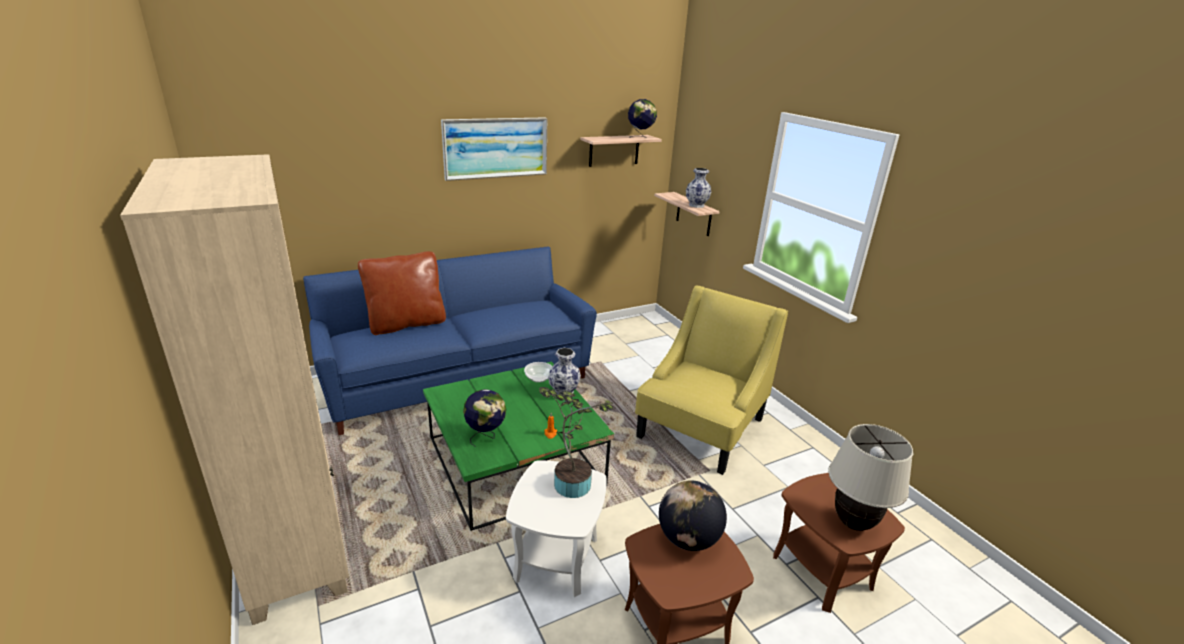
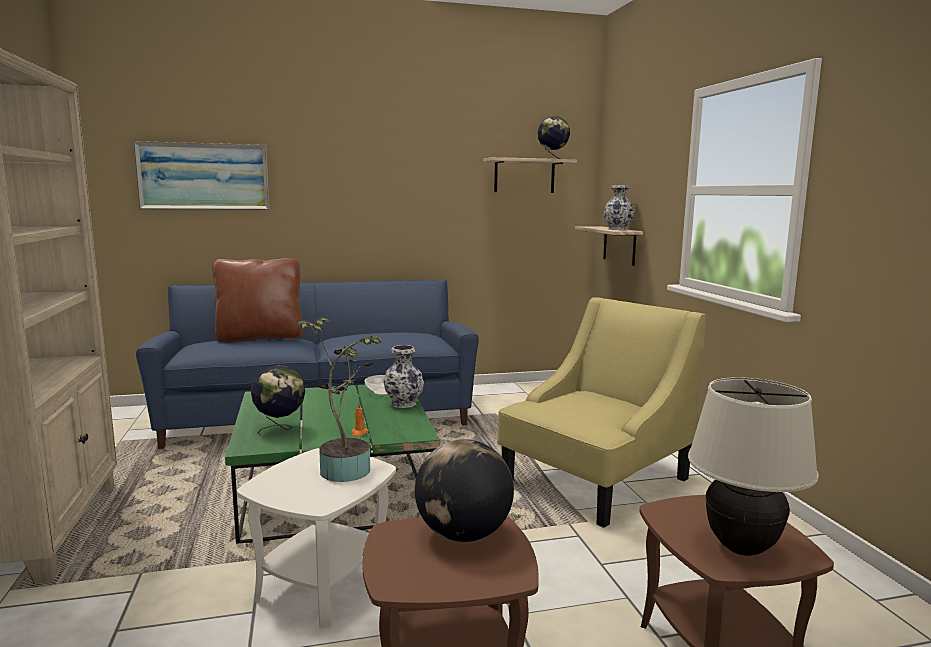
camera: 15 degrees right, 15 degrees down
(496, 148) = (385, 164): picture -> picture (204, 176)

